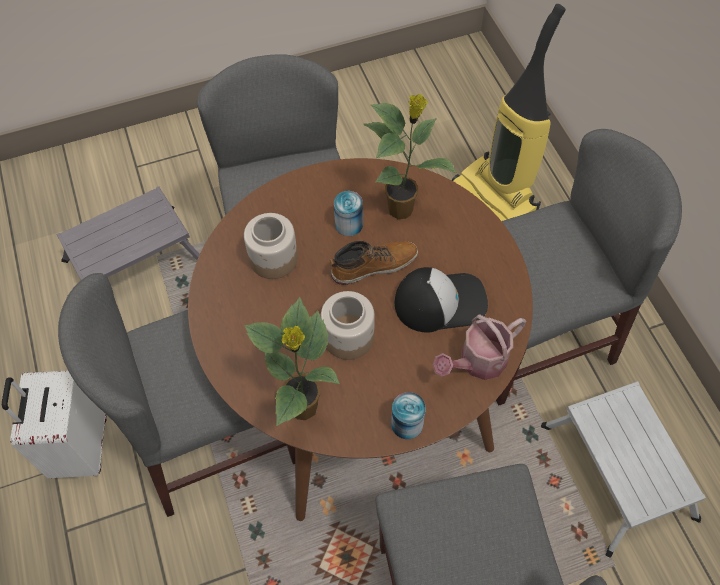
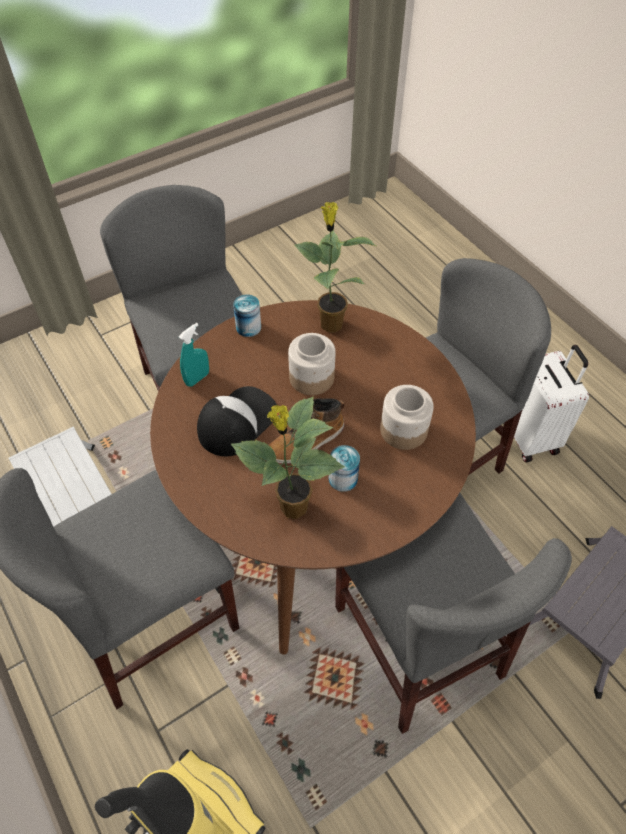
camera: 165 degrees right, 5 degrees down
(440, 301) = (236, 421): cap -> cap turned 150 degrees clockwise
(477, 362) = (197, 378): watering can -> turquoise spray bottle

